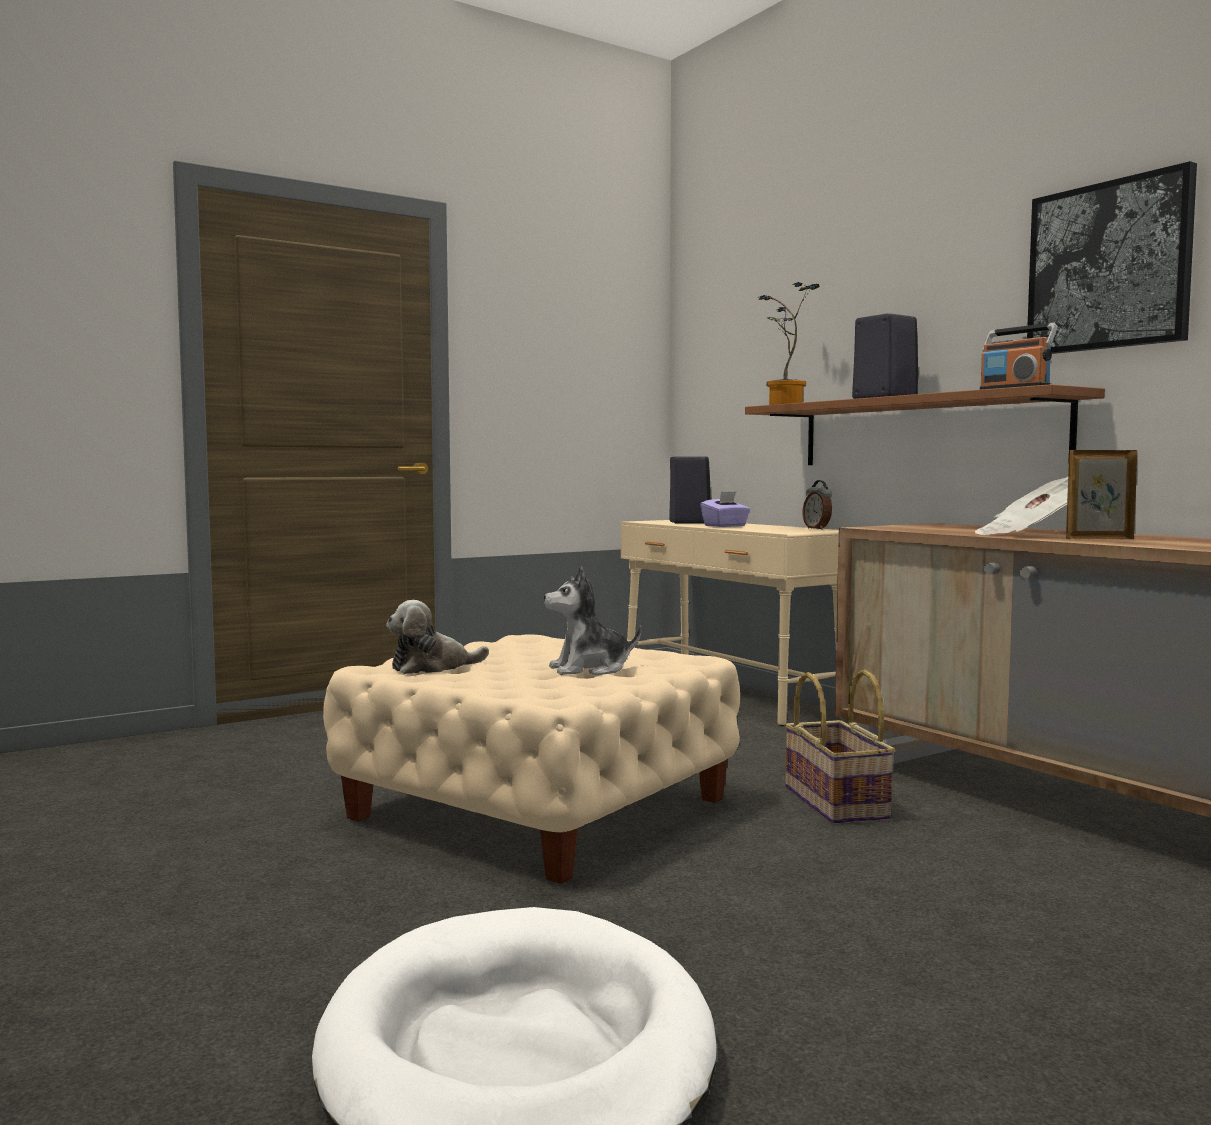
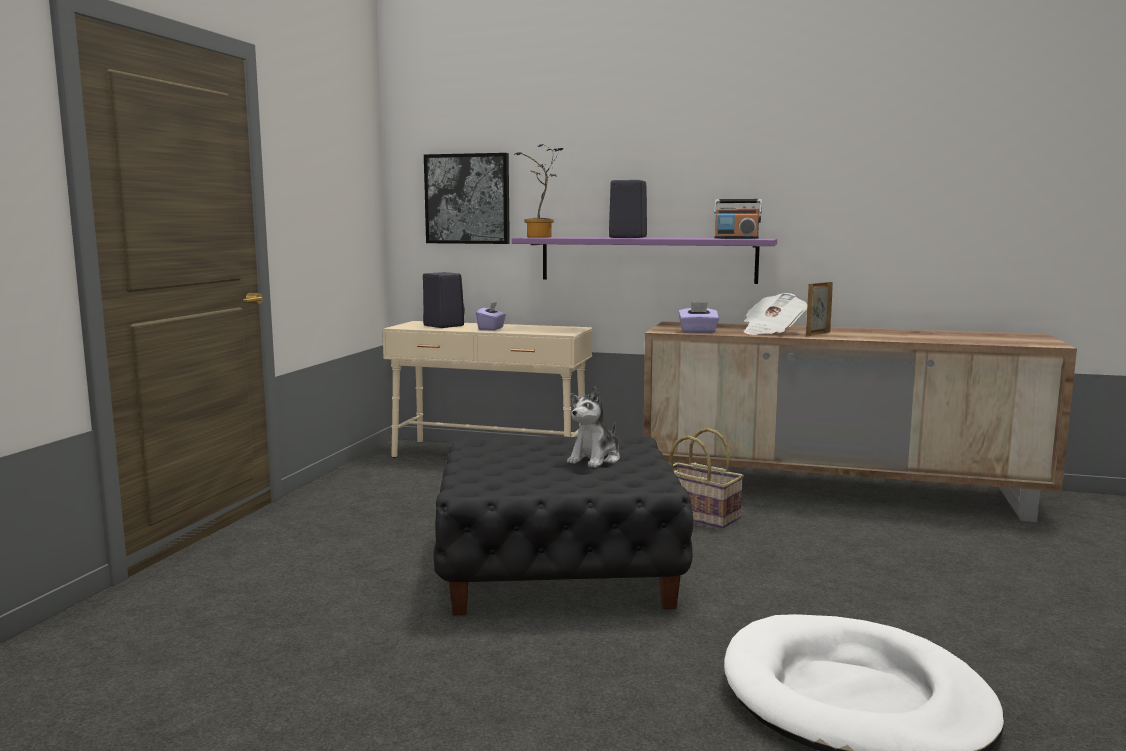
camera: 40 degrees left, 5 degrees up
(432, 667) = (496, 480): plush toy -> none
(540, 808) = (559, 568): beige ottoman -> black ottoman
(817, 529) = (562, 327): alarm clock -> none
(916, 529) = (698, 331): none -> purple tissue box
(926, 432) = (647, 259): brown shelf -> purple shelf
(1109, 266) = (779, 164): picture -> picture (467, 199)

